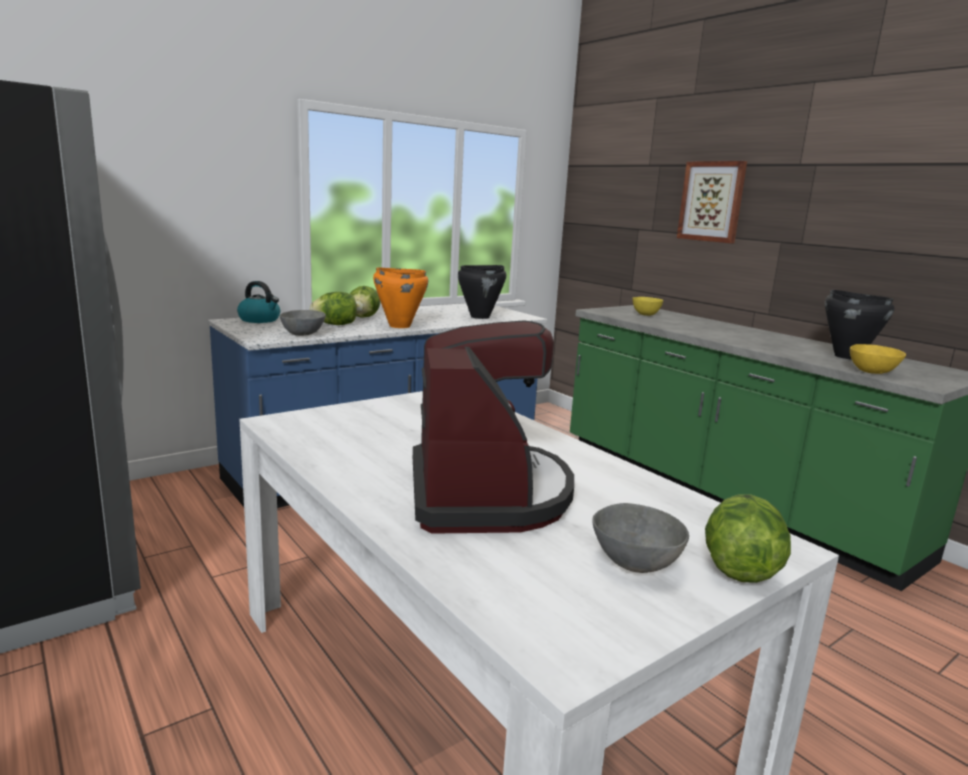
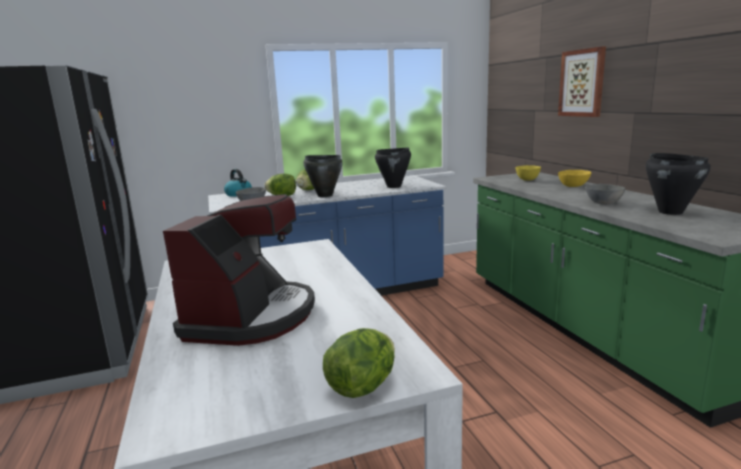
camera: 20 degrees right, 0 degrees up
(399, 326) = (324, 195): orange cooking pot -> black cooking pot
(635, 564) = (288, 375): grey bowl -> grey bowl (603, 203)
(873, 371) = (675, 226): yellow bowl -> yellow bowl (574, 186)

